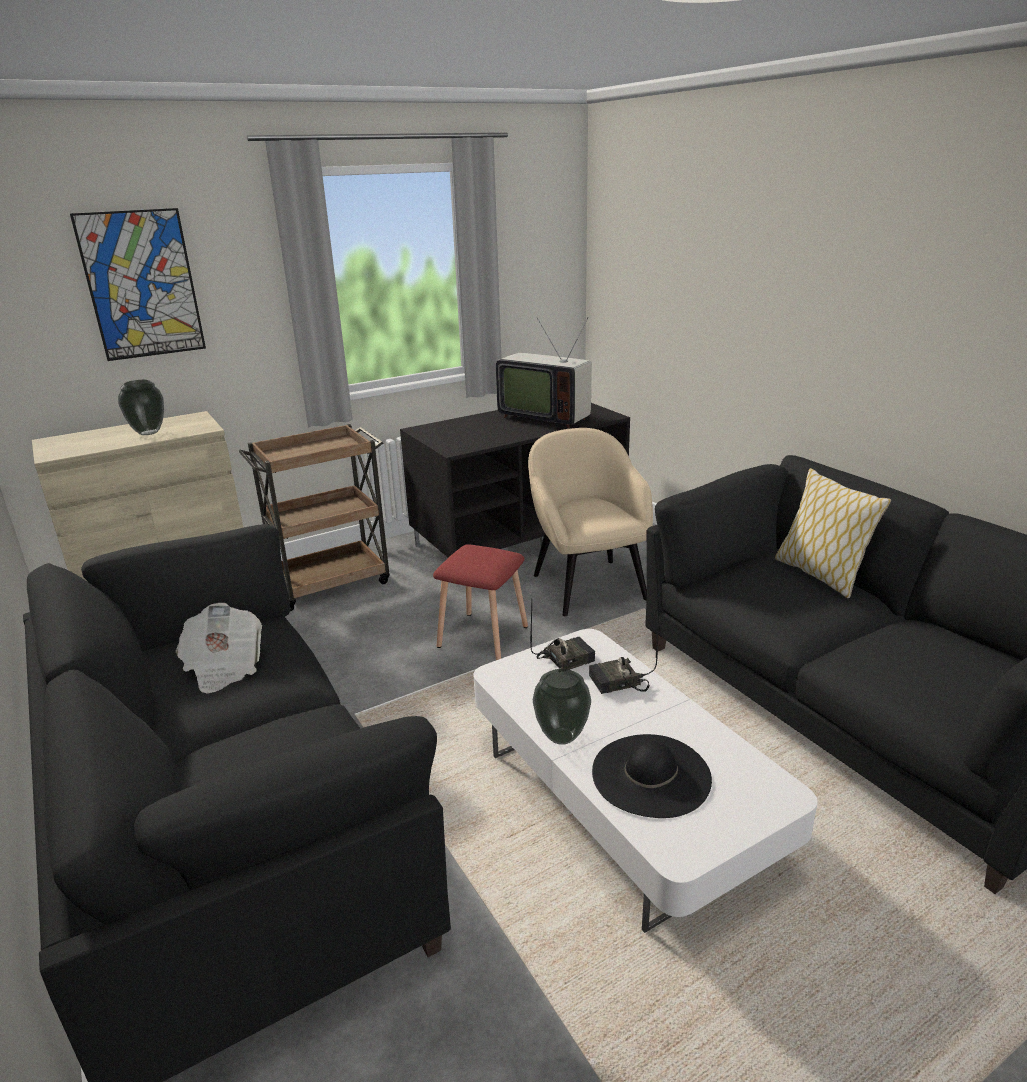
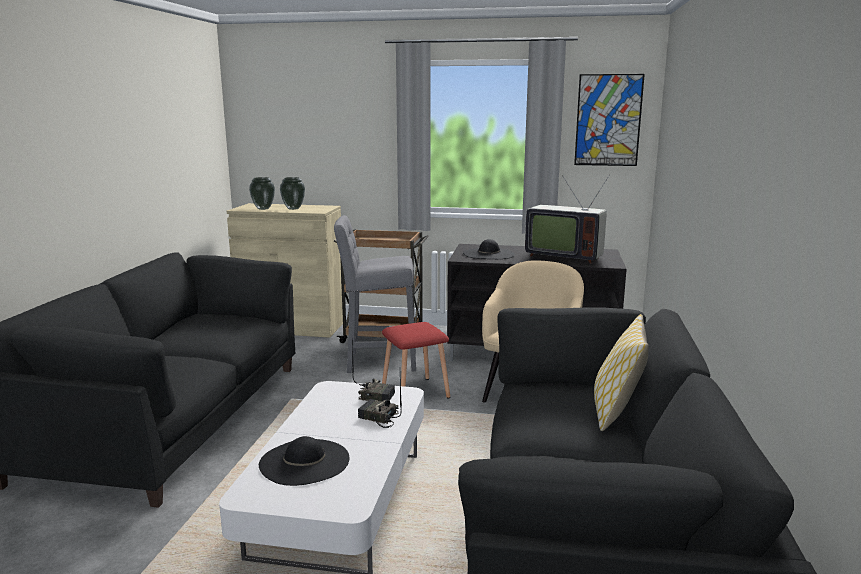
camera: 40 degrees right, 10 degrees down
(142, 285) = (319, 125): picture -> picture (608, 120)
(224, 667) = (211, 329): newspaper -> none
(379, 618) = (377, 362): none -> grey stool
(467, 435) = (488, 254): none -> black hat
(545, 417) = (563, 256): television -> television turned 45 degrees counterclockwise
(561, 737) = (299, 425): vase -> vase (263, 209)

